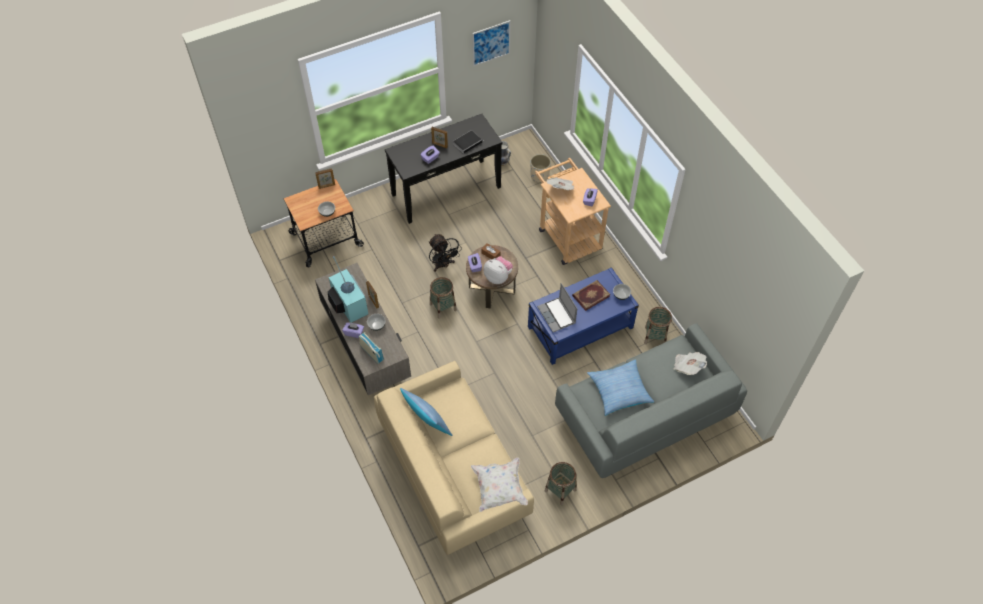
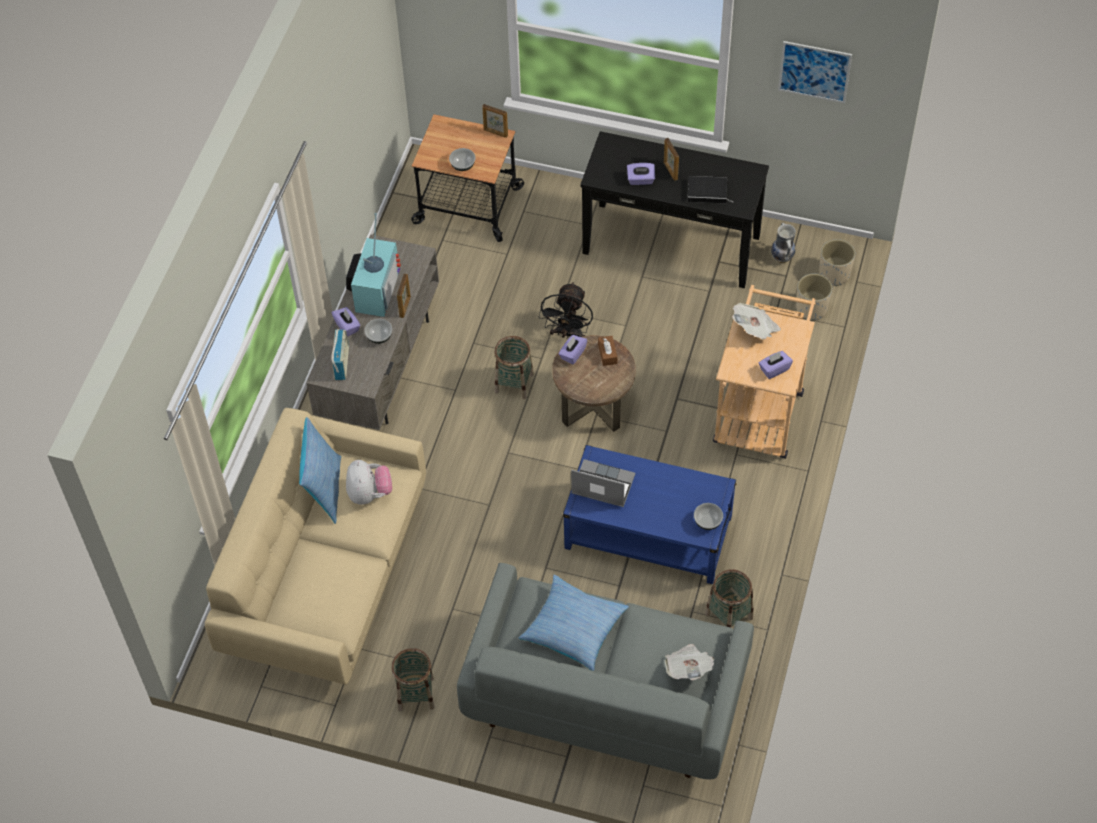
camera: 45 degrees right, 0 degrees up
(498, 277) = (585, 387): plush toy -> plush toy (369, 493)
(499, 489) = (320, 621): white pillow -> none
(533, 154) = (834, 274): none -> beige planter
(557, 315) = (602, 485): laptop -> laptop turned 90 degrees clockwise
(590, 295) = (669, 493): book -> none

